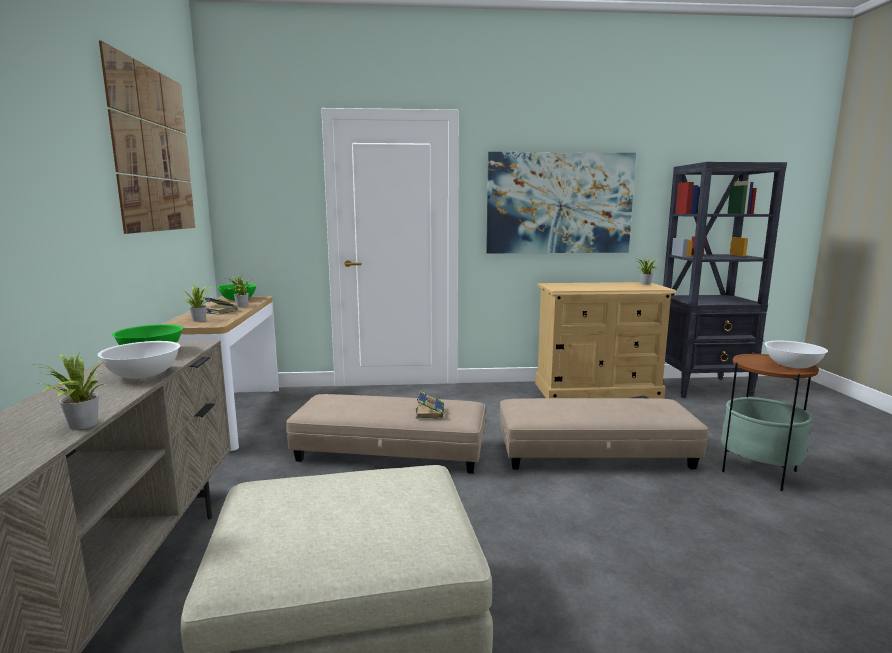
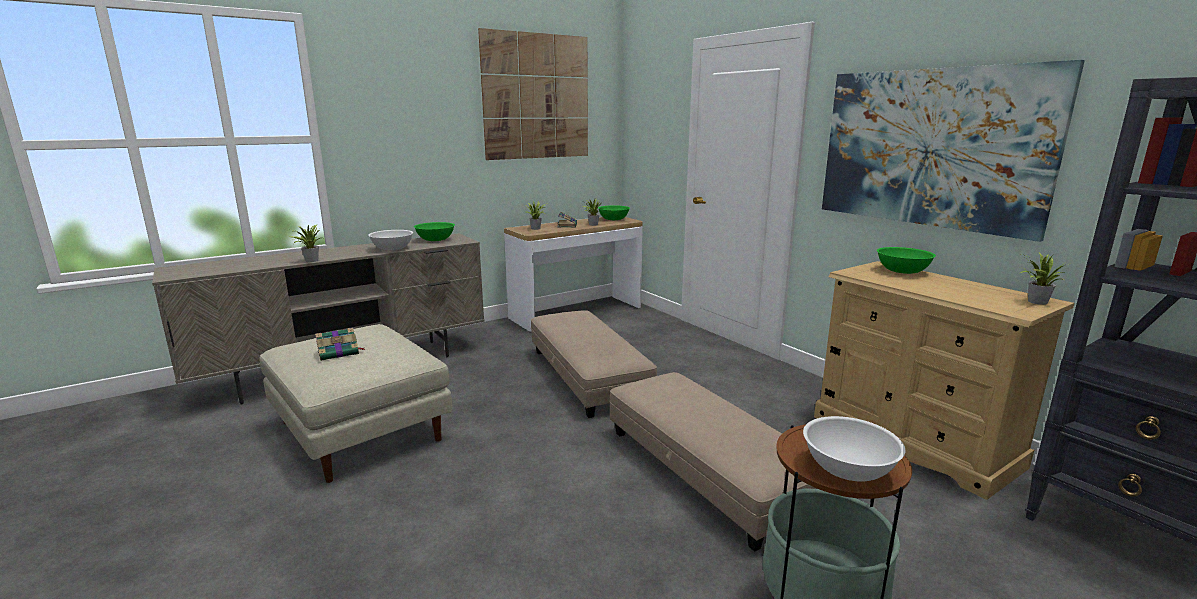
camera: 60 degrees right, 5 degrees up
(430, 412) = (590, 349): book -> book (339, 352)
(567, 284) = (902, 271): none -> green bowl

